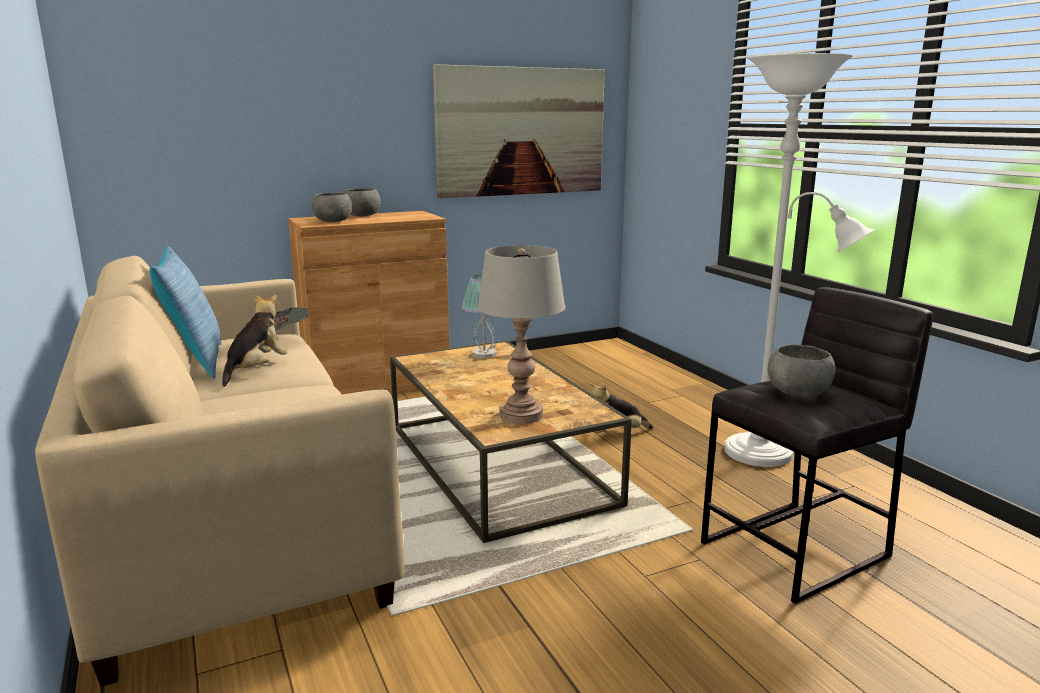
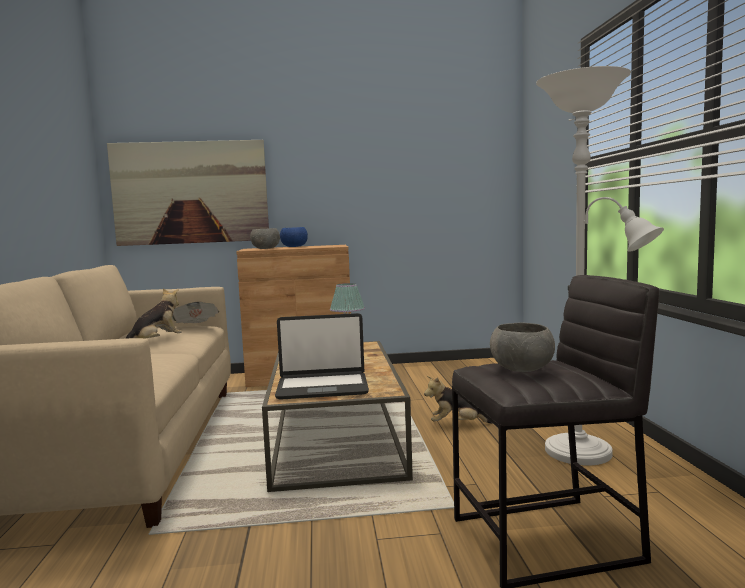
camera: 20 degrees right, 10 degrees down
(195, 362) = (125, 336): pillow -> none
(362, 215) = (294, 246): grey bowl -> blue bowl
(521, 132) = (426, 184): picture -> picture (191, 192)
(521, 415) = (322, 387): grey table lamp -> laptop

